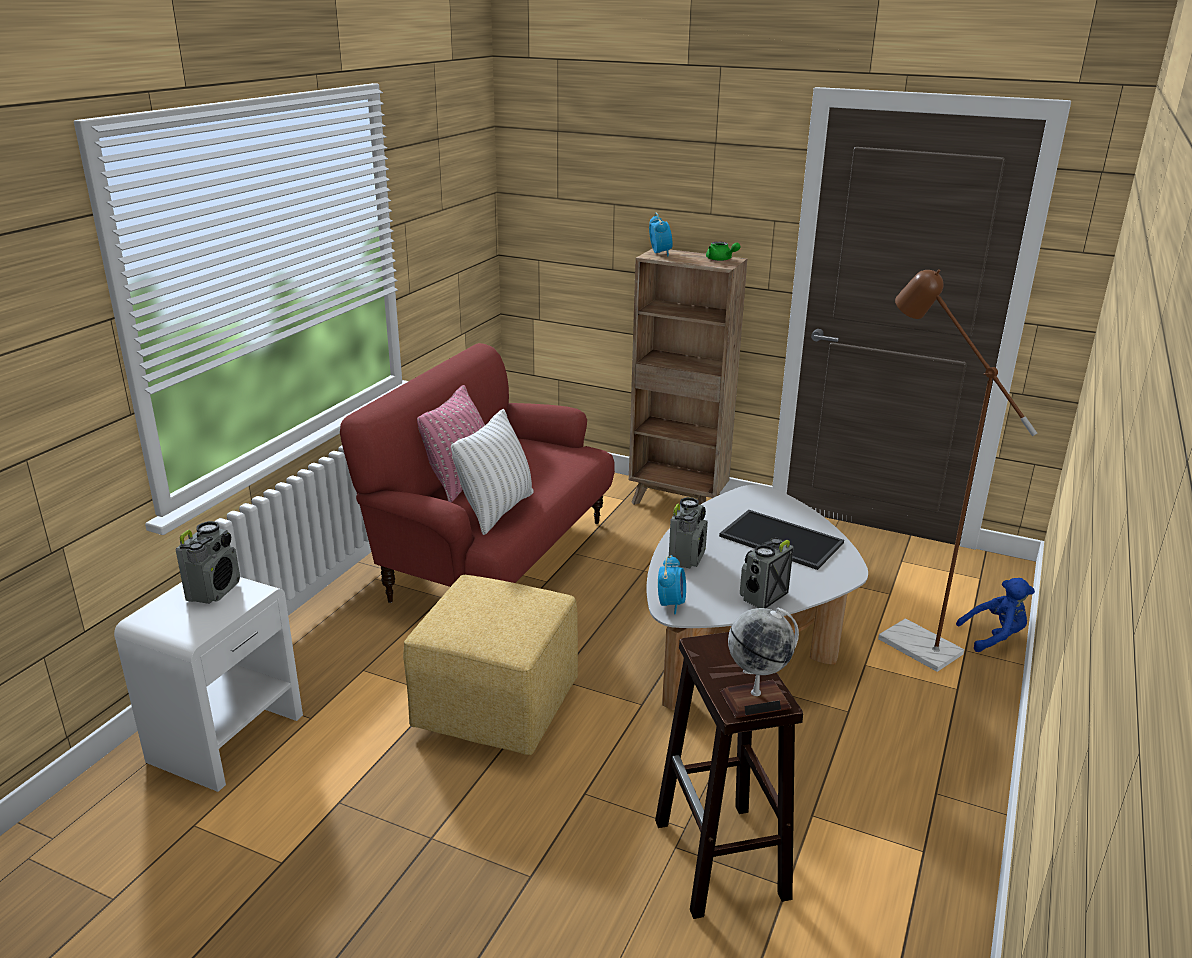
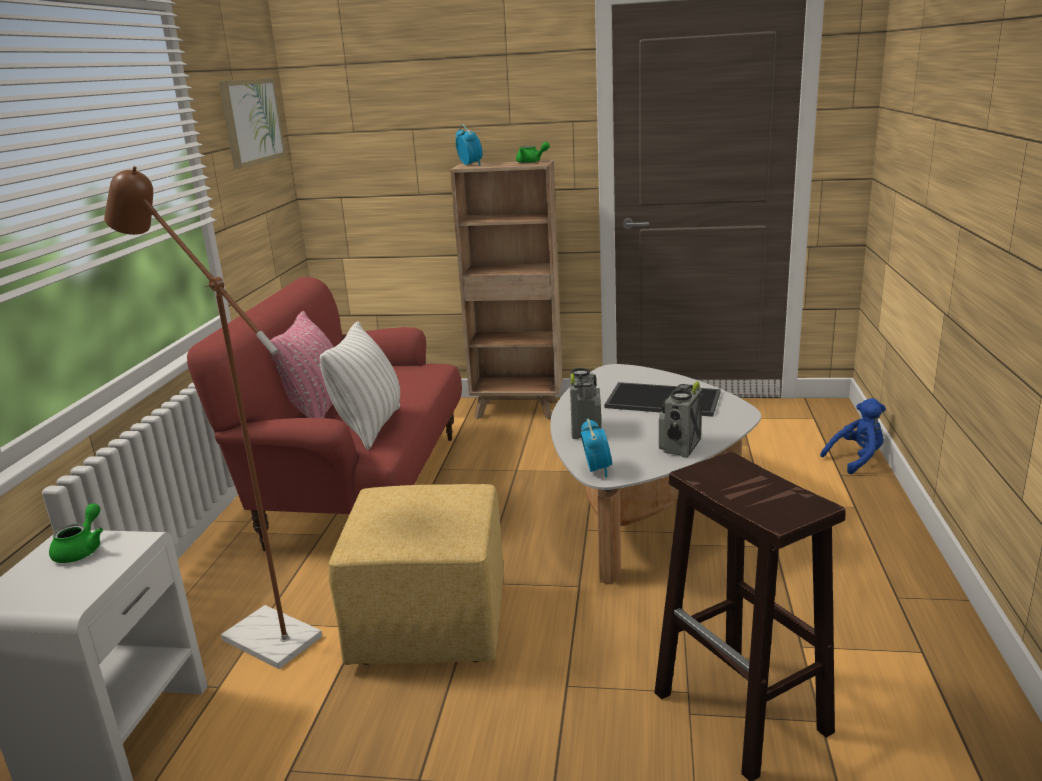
camera: 15 degrees left, 5 degrees down
(214, 590) = (82, 550): radio -> green teapot
(454, 186) = (251, 121): none -> picture
(755, 700) = (790, 507): globe -> none
(907, 640) = (787, 477): brown floor lamp -> brown floor lamp (259, 633)

